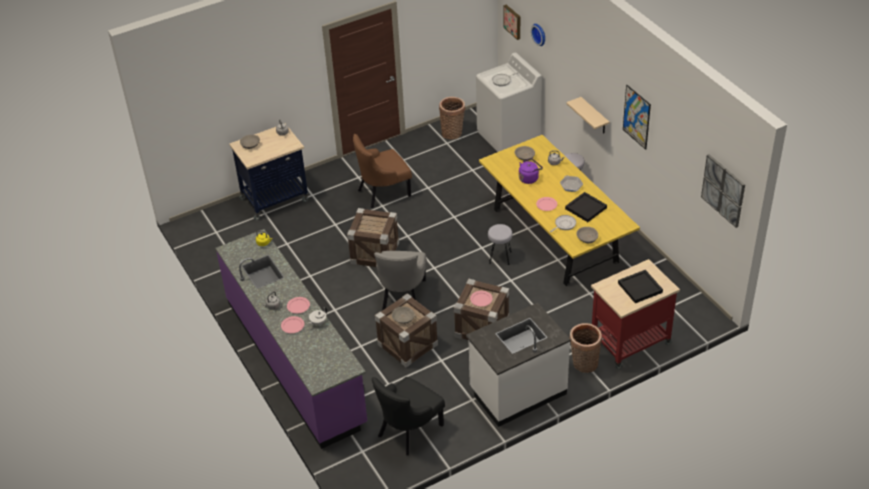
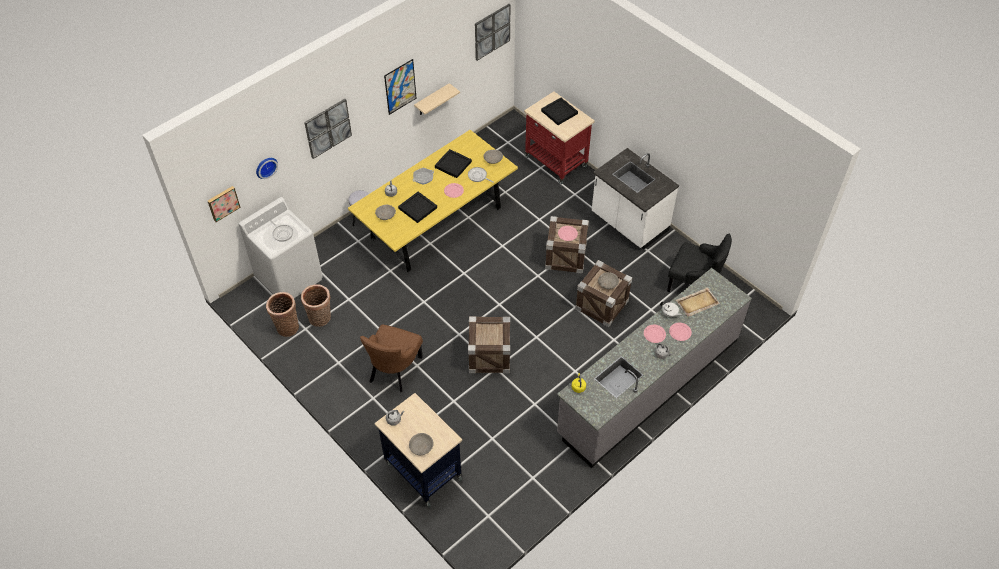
camera: 105 degrees left, 10 degrees up
(295, 361) = (648, 386): purple counter -> grey counter
(323, 347) = (697, 303): none -> beige tray
(384, 192) = (394, 368): brown chair -> brown chair turned 60 degrees clockwise
(402, 294) = (540, 321): grey chair -> none
(500, 257) = (474, 257): grey stool -> none
(529, 178) = (417, 208): purple kettle -> black tray
(581, 68) = (328, 128): none -> picture
(584, 364) = (587, 187): basket -> basket (320, 318)
(594, 116) = (354, 146): beige shelf -> beige shelf (432, 100)

